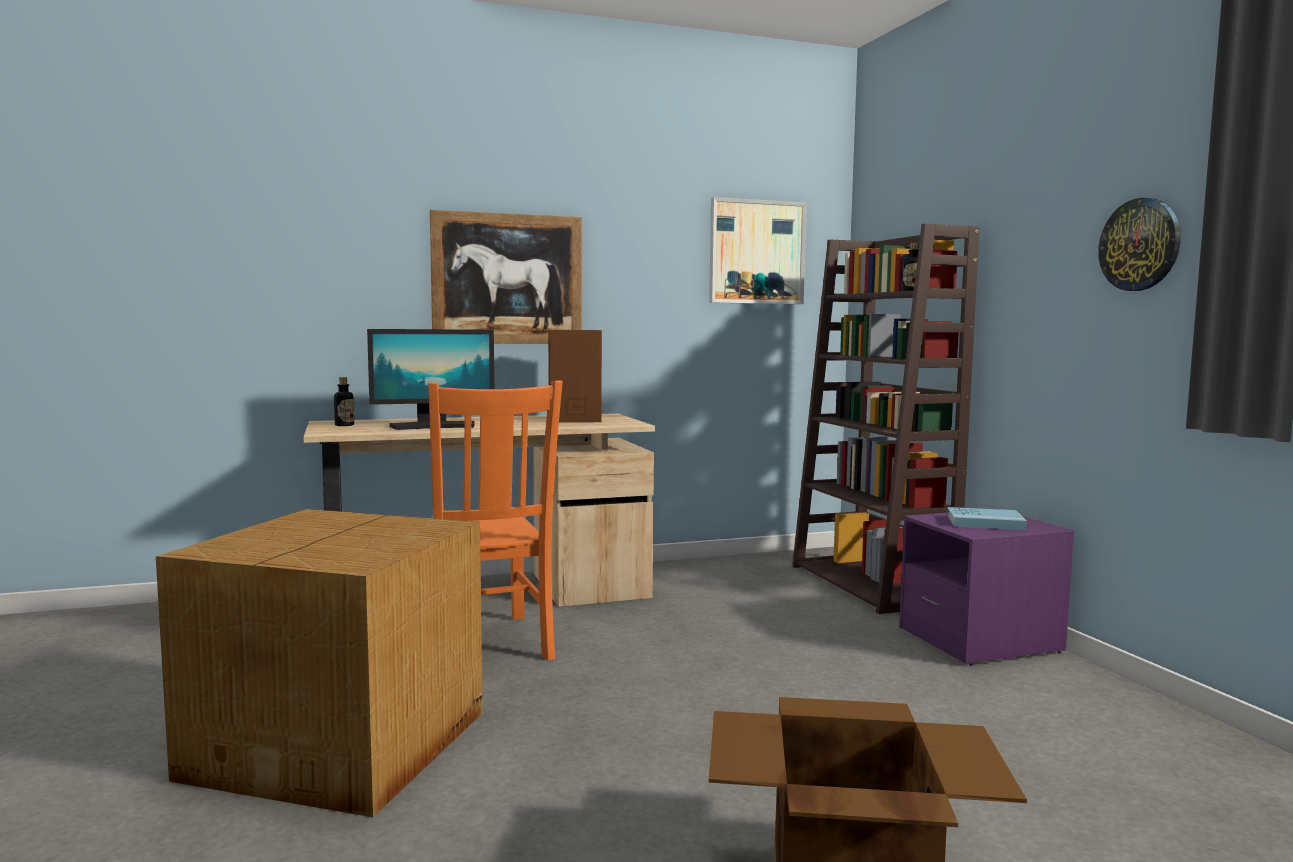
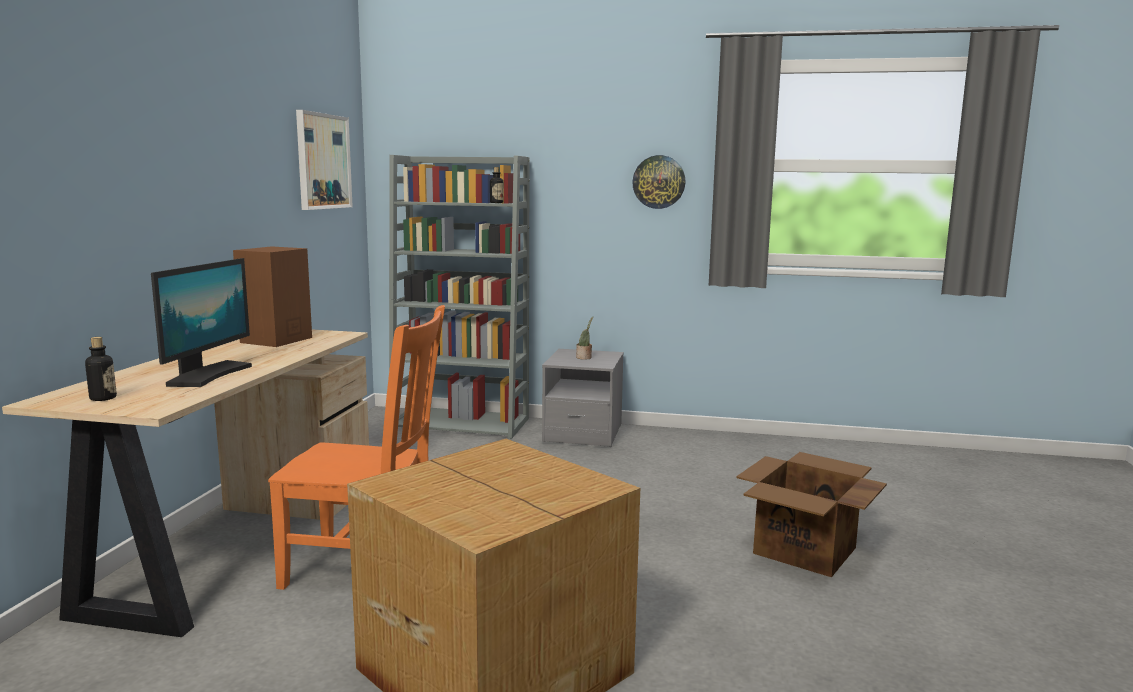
camera: 60 degrees left, 5 degrees up
(507, 279) = (169, 195): picture -> none
(872, 585) = (462, 423): brown bookcase -> grey bookcase
(979, 641) = (583, 433): purple nightstand -> grey nightstand
(985, 522) = (584, 358): blue book -> potted plant

